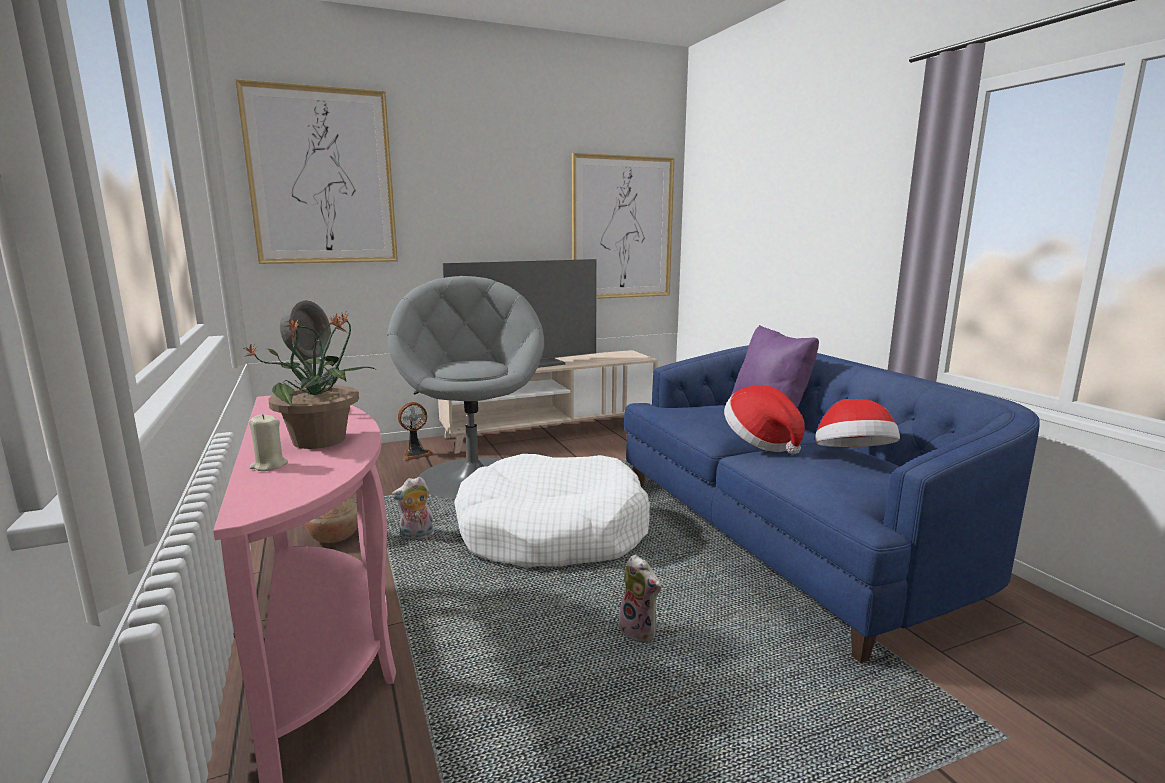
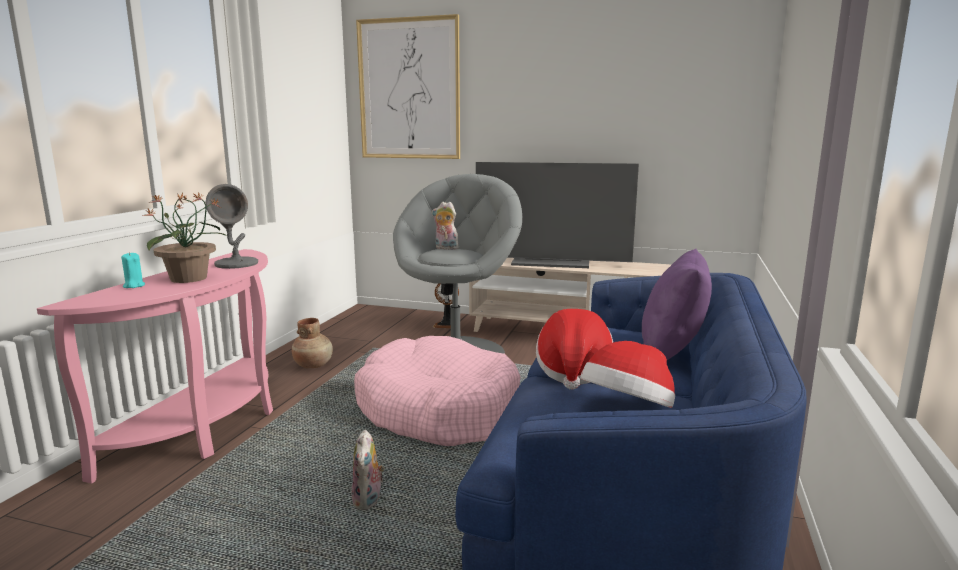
camera: 40 degrees right, 0 degrees up
(269, 466) = (134, 286): beige candle -> turquoise candle
(416, 536) = (353, 381): plush toy -> plush toy (445, 248)
(552, 532) = (437, 410): white dog bed -> pink dog bed
(622, 228) = (689, 131): picture -> none

